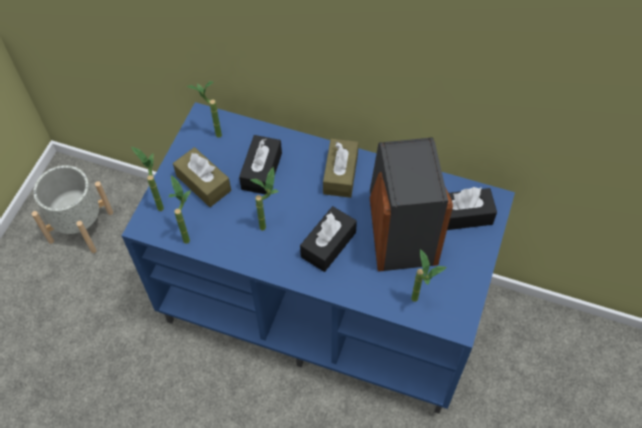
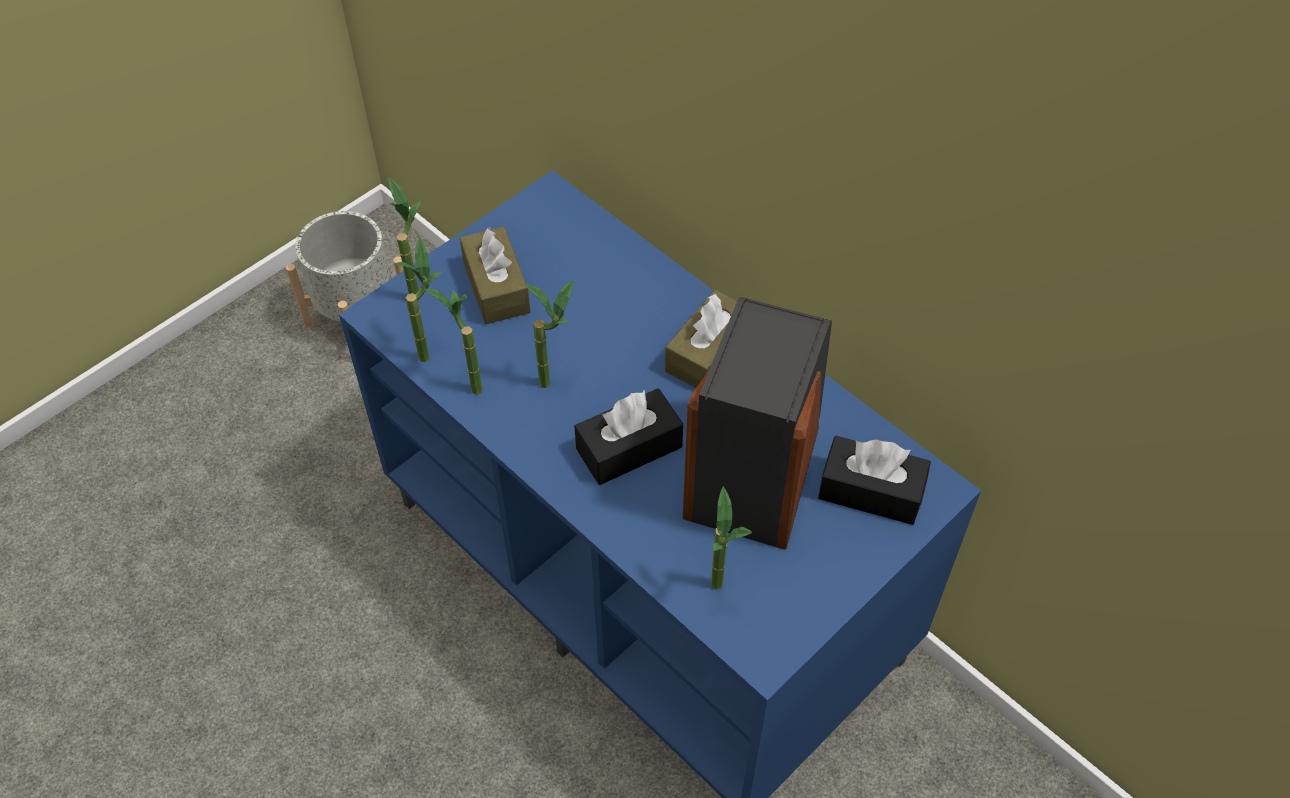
camera: 25 degrees right, 5 degrees down
(212, 134) = (550, 224): potted plant -> potted plant (467, 385)
(261, 171) = (591, 302): black tissue box -> none

